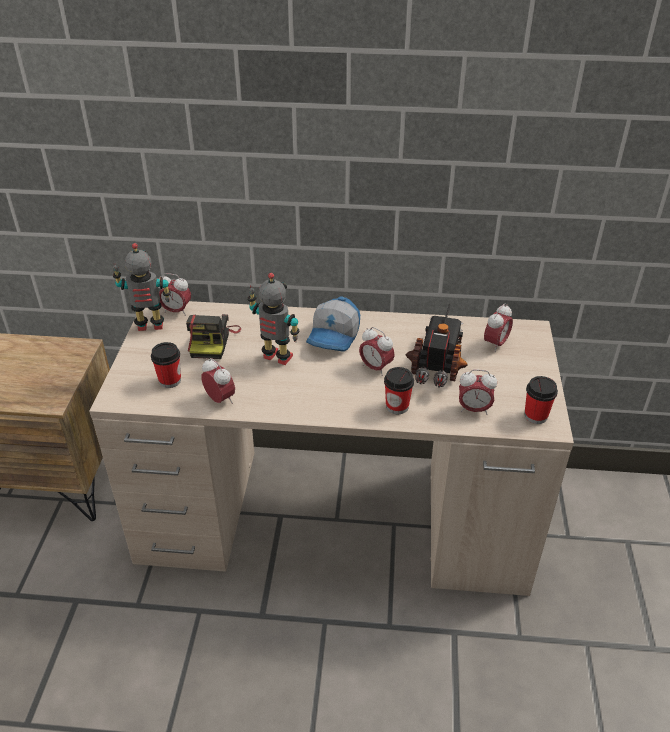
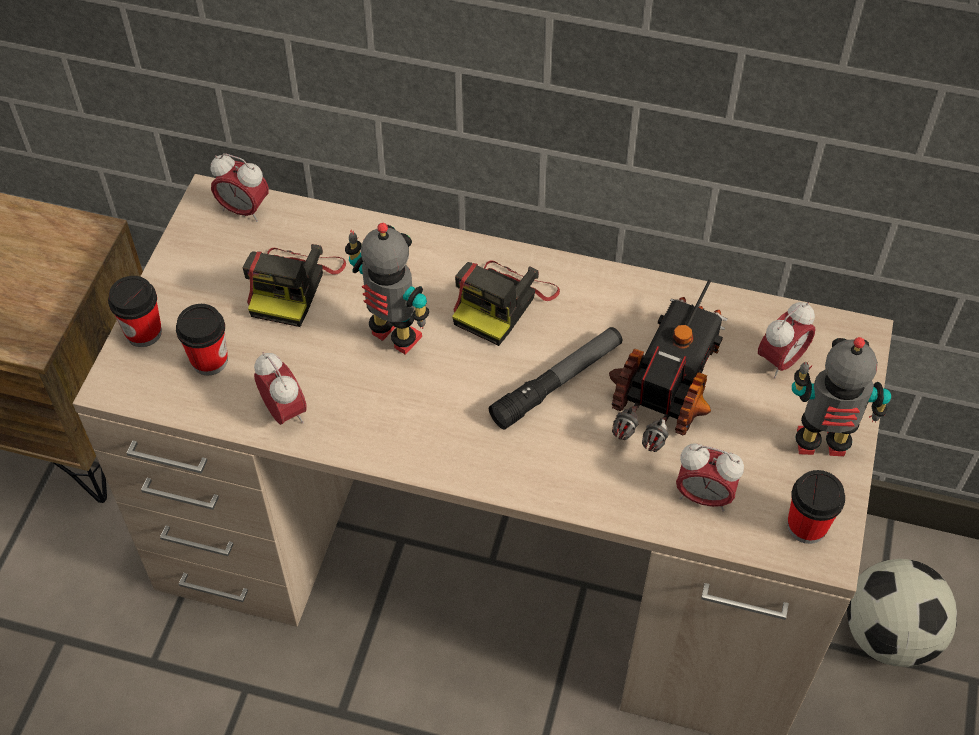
camera: 10 degrees right, 15 degrees up
(150, 327) = (195, 239): toy robot -> toy robot (820, 447)
(335, 336) = (503, 303): cap -> camera
(375, 368) = (557, 383): alarm clock -> flashlight
(397, 406) = (574, 470): cup -> cup (143, 332)
(573, 524) = (889, 634): none -> football

